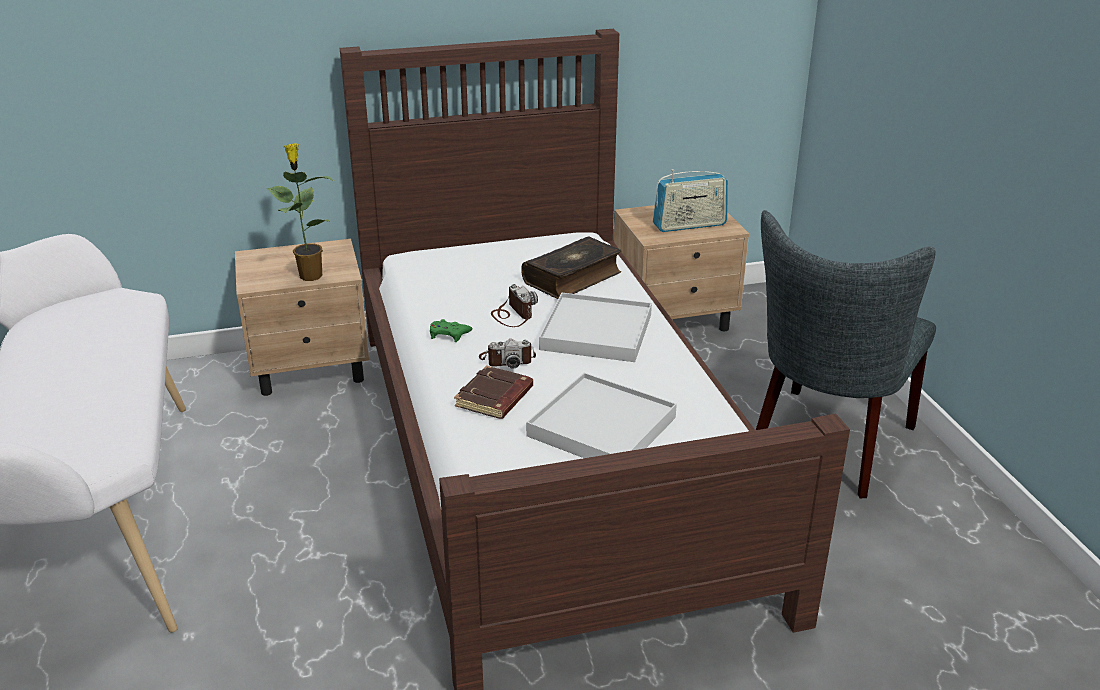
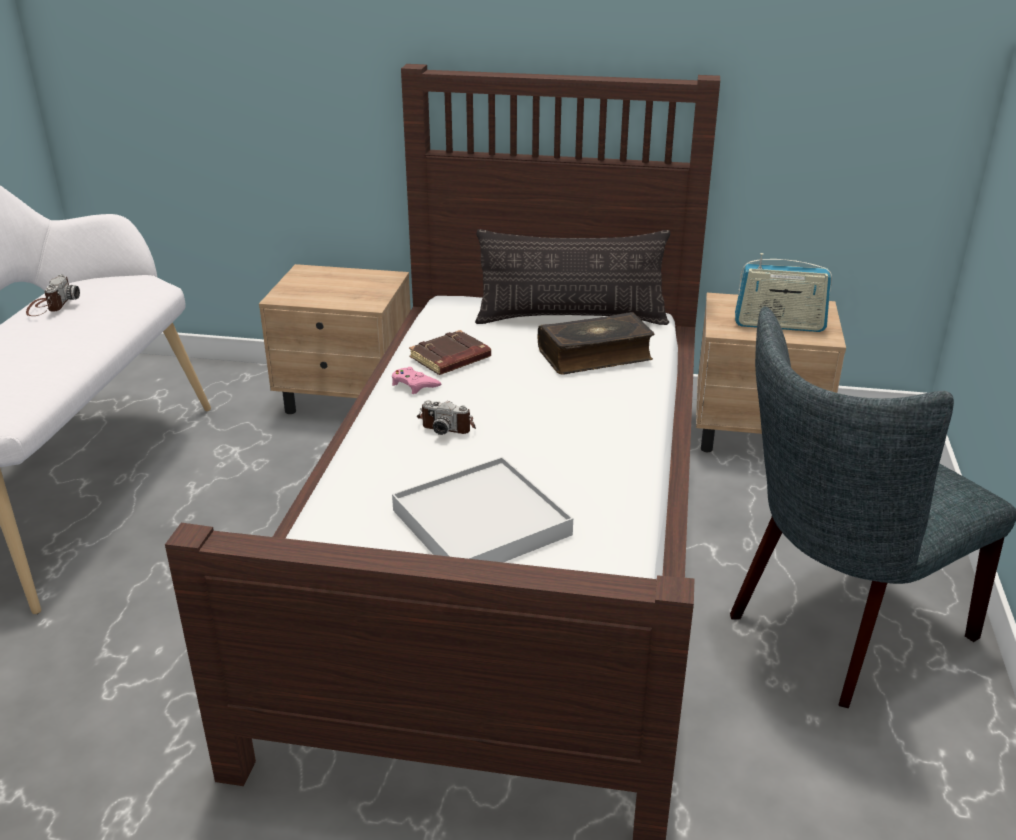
camera: 25 degrees right, 0 degrees up
(310, 275) = (338, 299): potted plant -> none
(449, 334) = (414, 385): green game controller -> pink game controller
(495, 398) = (398, 462): brown book -> brown book (450, 359)
(513, 314) = (497, 379): camera -> camera (51, 305)
(527, 252) = (571, 319): none -> pillow
(596, 332) = (568, 418): white tray -> none

